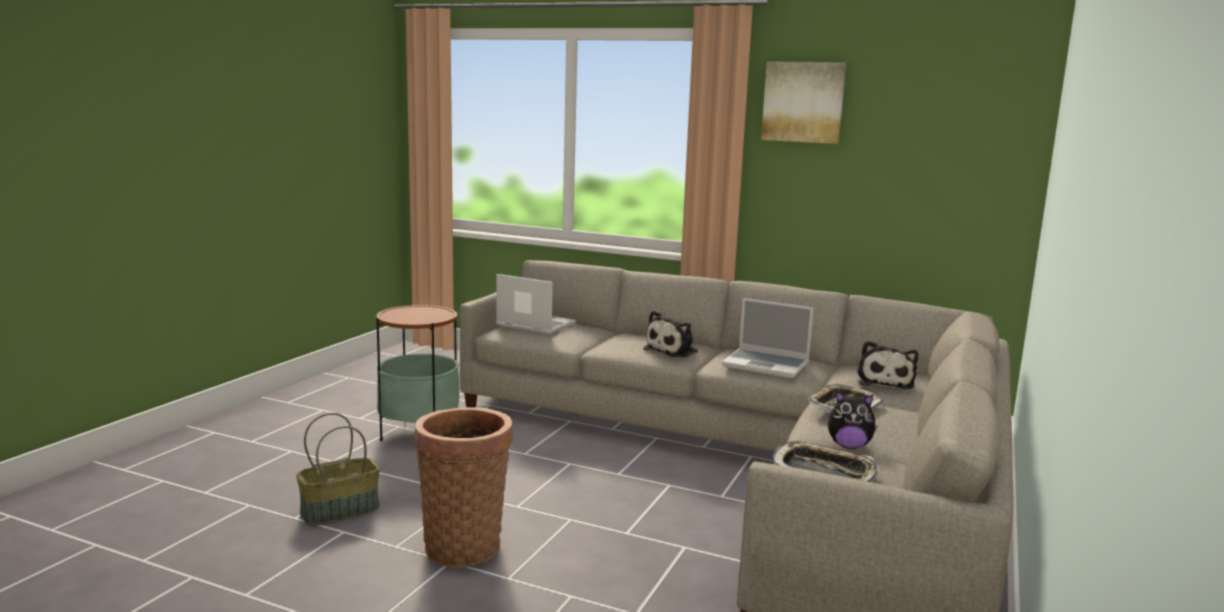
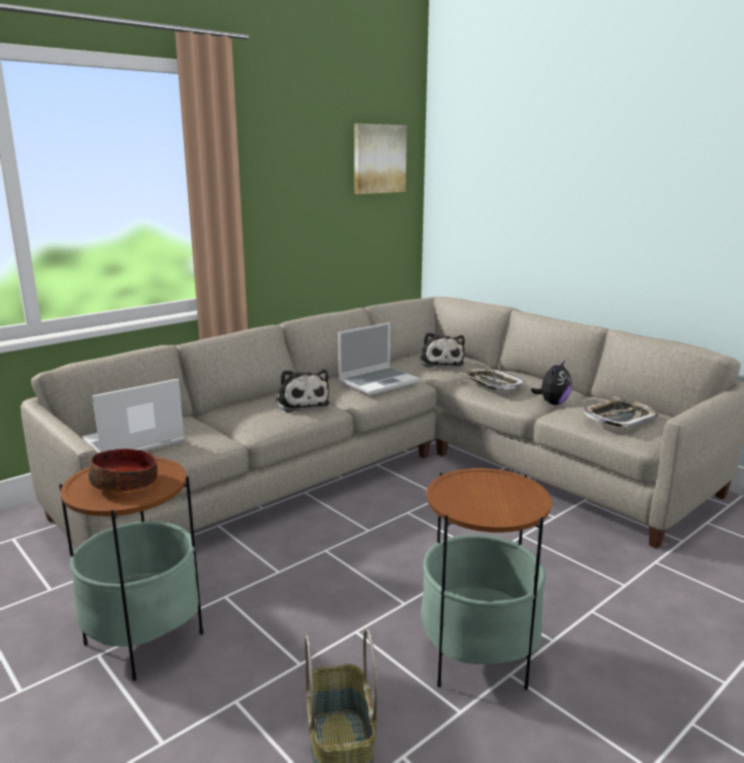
camera: 65 degrees left, 5 degrees up
(414, 315) = (126, 484): none -> bowl
(464, 545) = (477, 657): basket -> side table
(803, 102) = (274, 141): picture -> picture (378, 159)
(884, 381) = (440, 362): plush toy -> plush toy turned 45 degrees clockwise

